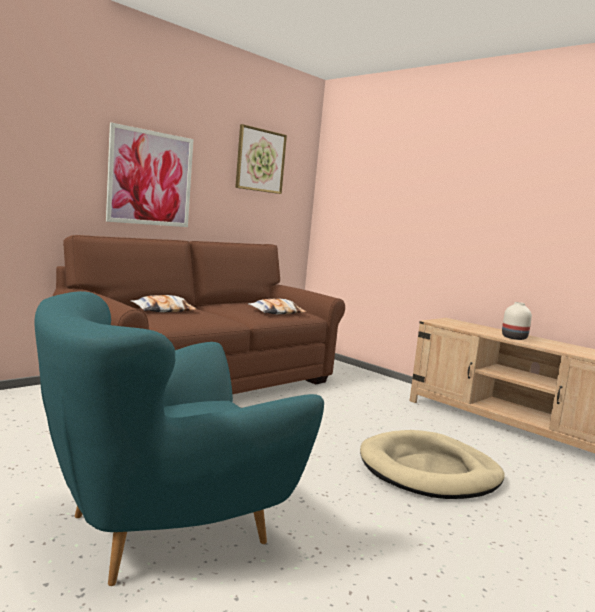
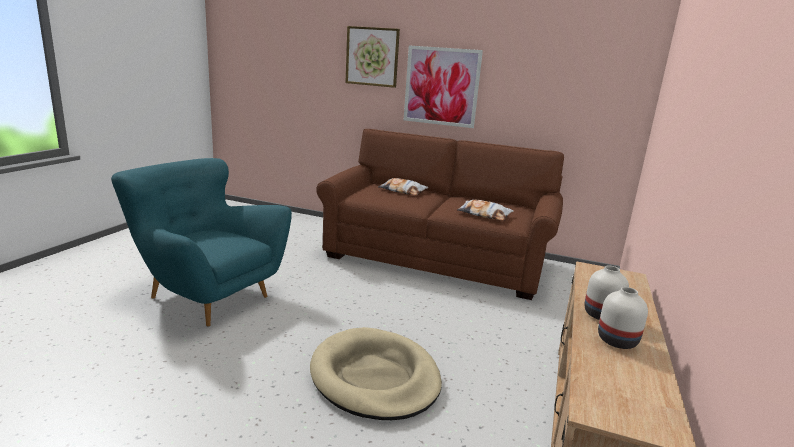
camera: 65 degrees right, 10 degrees up
(260, 160) = (567, 63): picture -> picture (372, 56)
(549, 344) = (616, 340): none -> white vase

